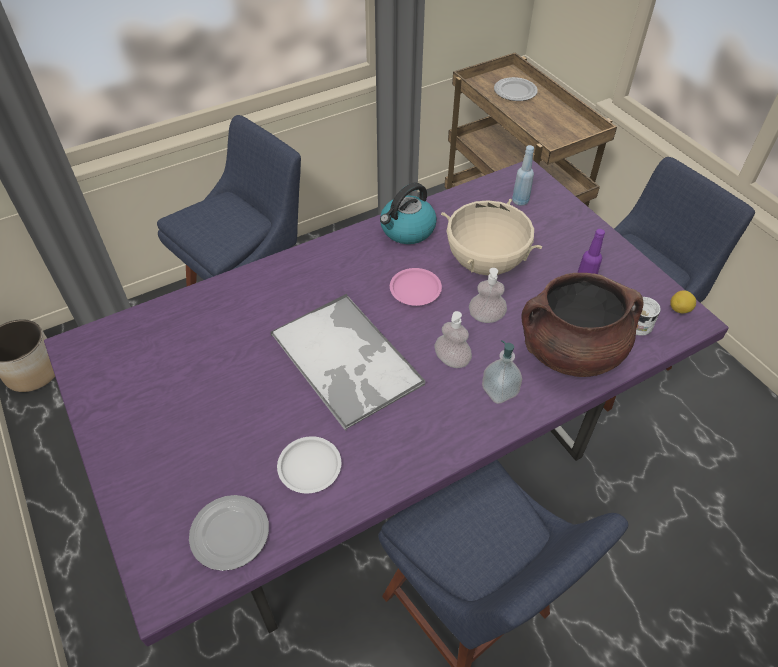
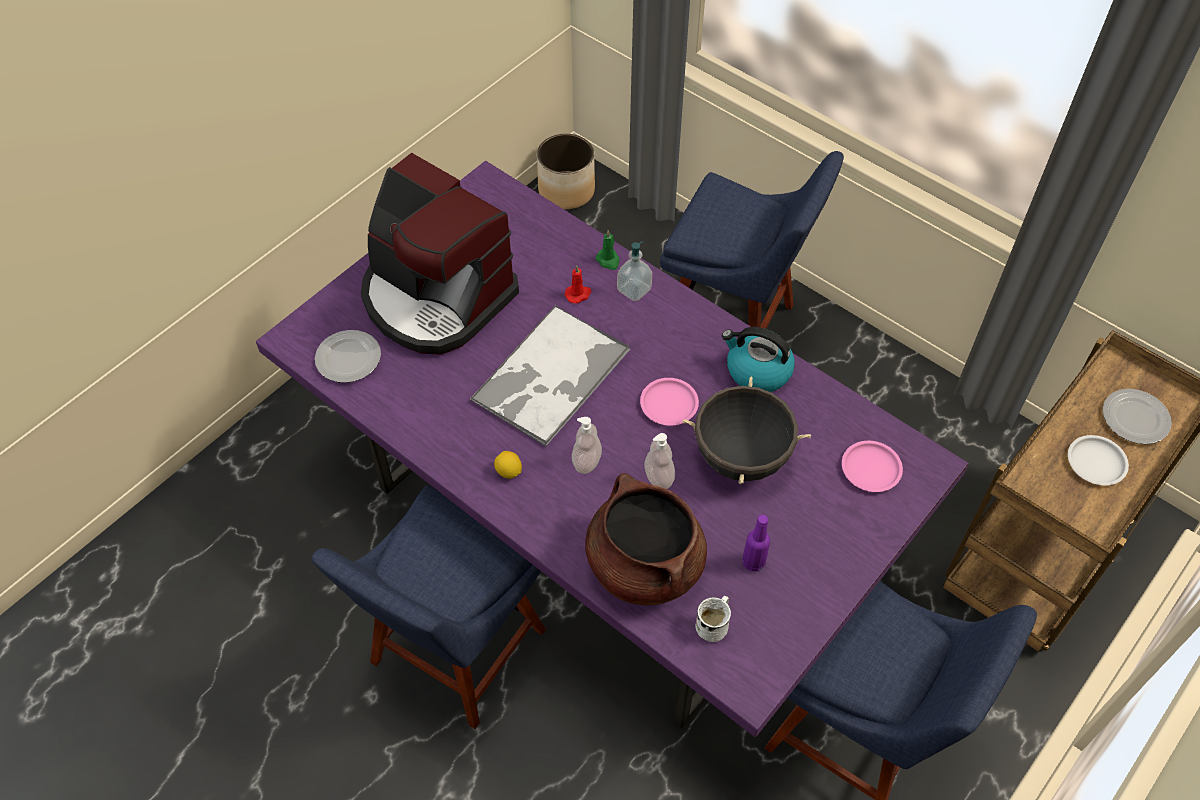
camera: 70 degrees right, 5 degrees up
(196, 427) = (436, 297): none -> coffee machine
(239, 284) = (608, 260): none -> green candle
(264, 314) = (578, 294): none -> red candle
(309, 467) = (425, 388): white plate -> white plate (1096, 462)
(485, 263) = (741, 457): beige cooking pot -> black cooking pot
(499, 391) = (564, 511): soap dispenser -> soap dispenser (634, 290)
(520, 201) = (870, 468): blue bottle -> pink plate
(679, 310) = (760, 670): lemon -> lemon (508, 471)

